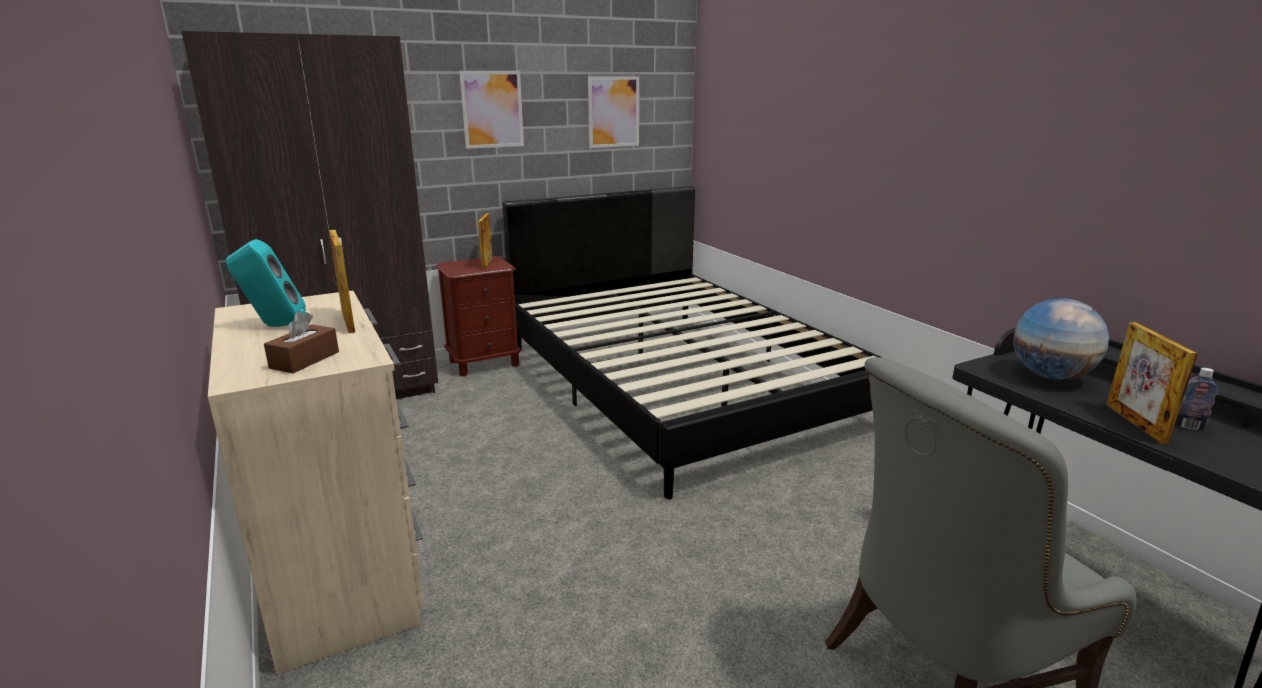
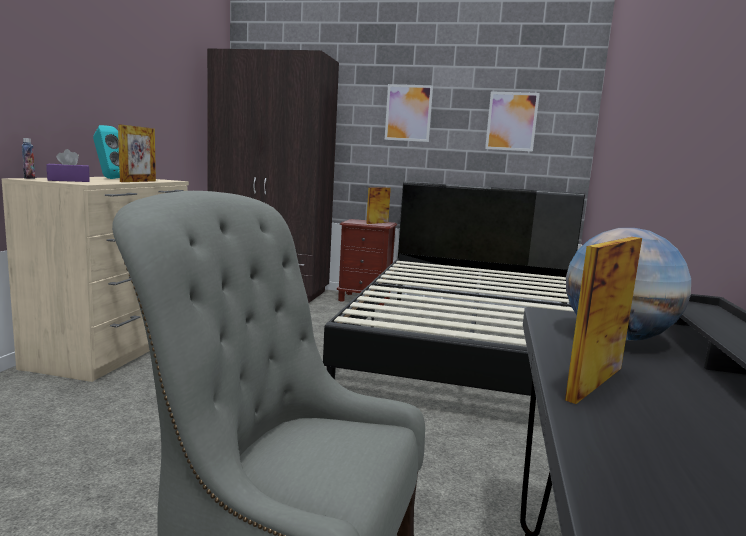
camera: 40 degrees right, 10 degrees down
(305, 360) = (69, 180): brown tissue box -> purple tissue box
(1188, 426) = (676, 412): bottle -> bottle (29, 178)

